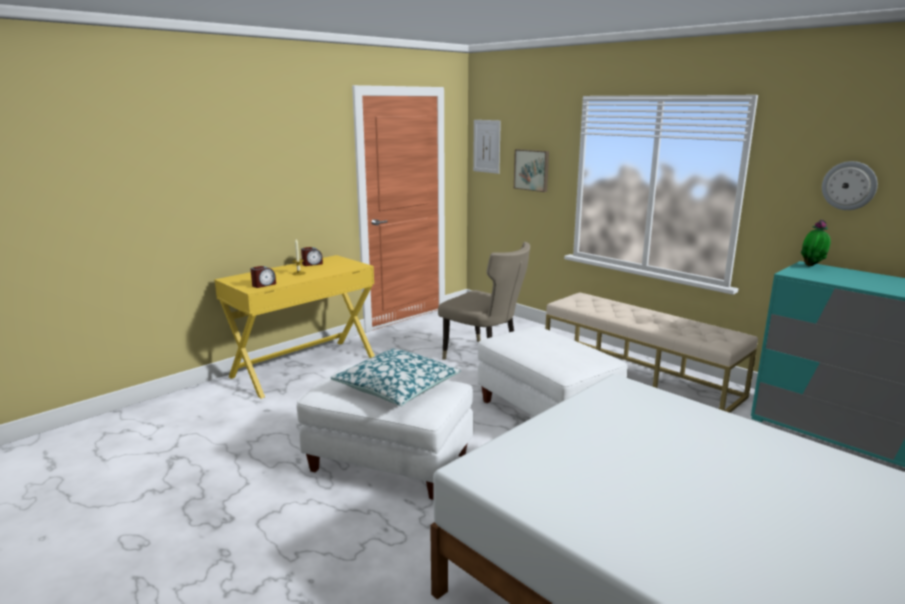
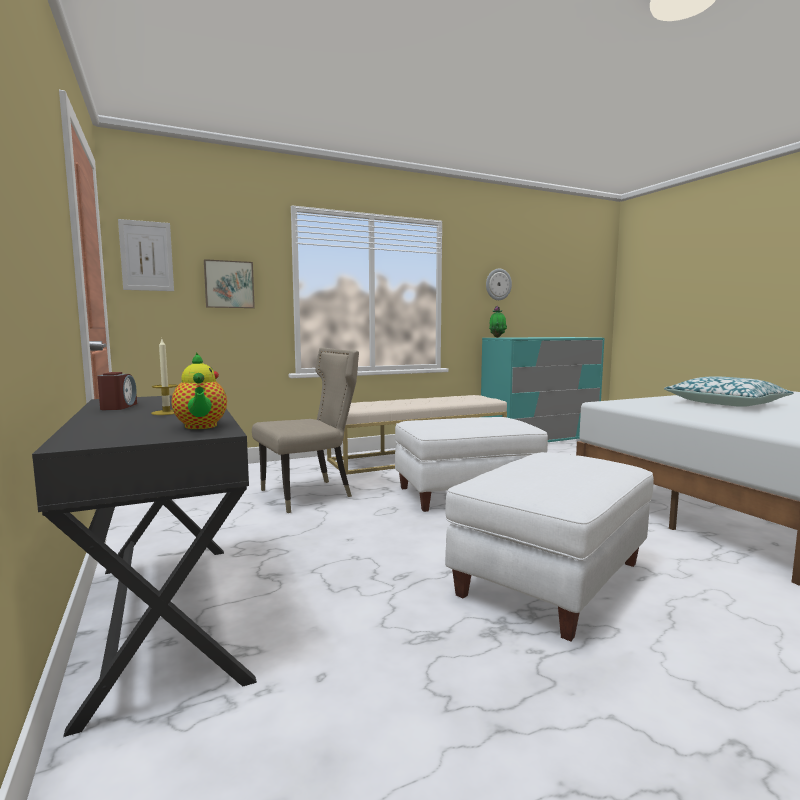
camera: 70 degrees left, 10 degrees down
(263, 285) = (201, 427): alarm clock -> teapot
(304, 367) = (164, 616): yellow desk -> black desk
(397, 388) = (558, 468): pillow -> pillow (726, 403)

